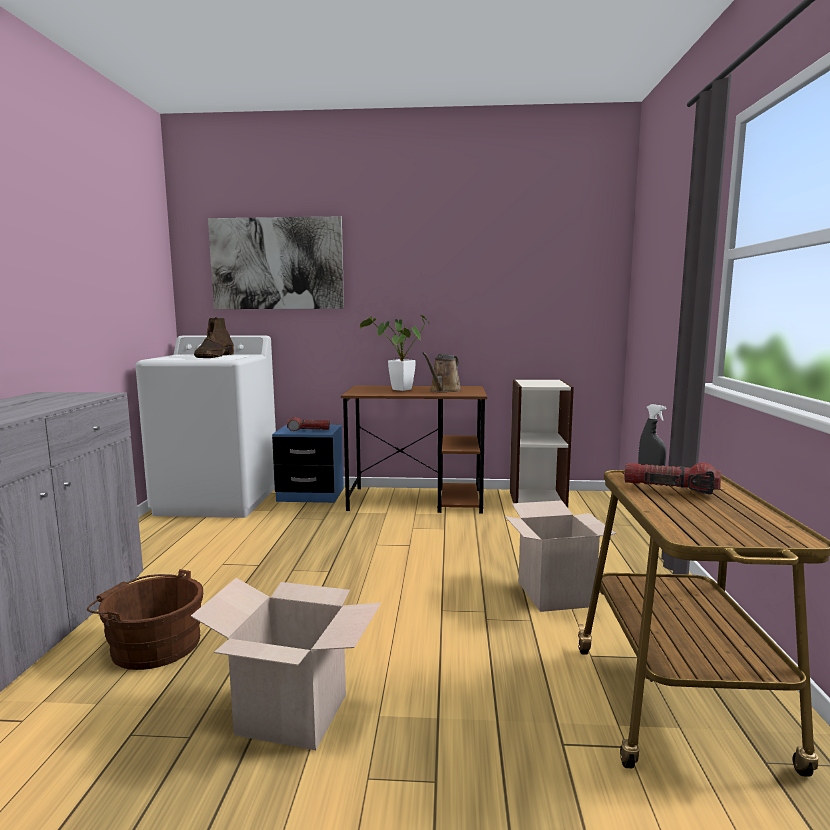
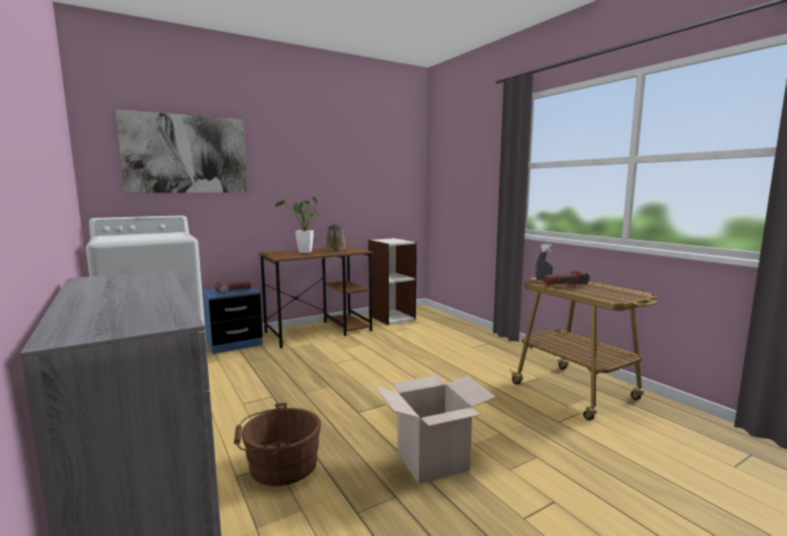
camera: 35 degrees left, 0 degrees up
(215, 357) = (156, 236): brown boot -> none
(555, 594) = (469, 362): cardboard box -> none

